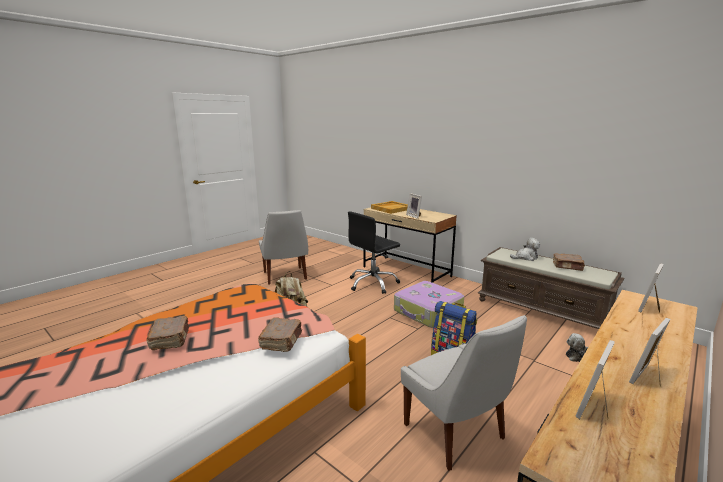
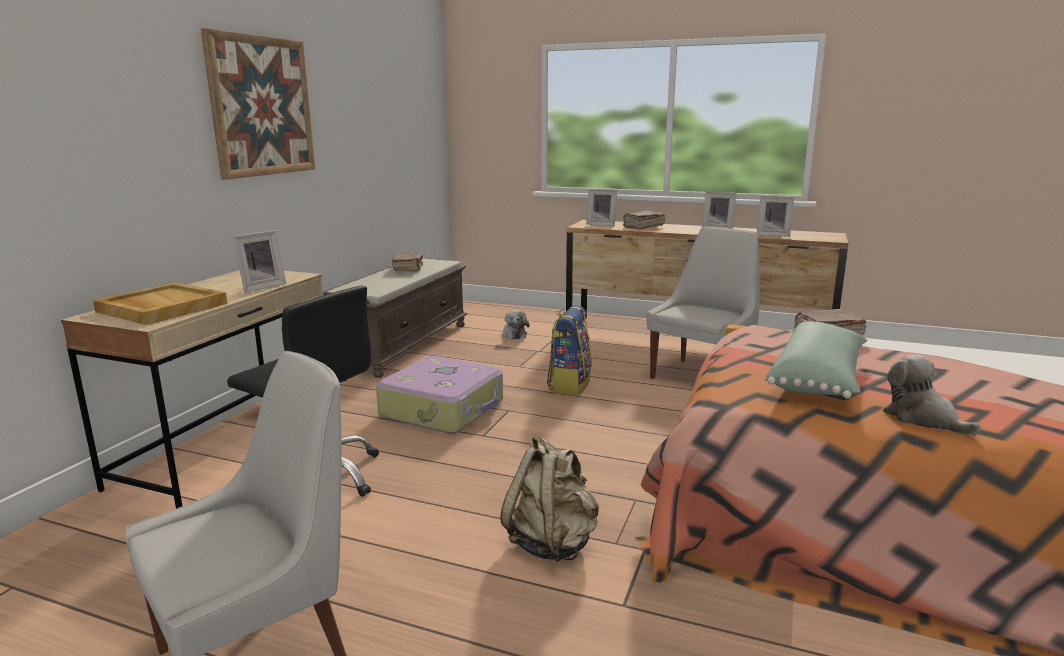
camera: 110 degrees left, 0 degrees up
(170, 339) = (959, 387): brown book -> brown book (643, 227)
(235, 311) = (819, 379): none -> green pillow
(488, 144) = (262, 106): none -> picture
(525, 257) = (377, 281): plush toy -> plush toy (922, 418)

